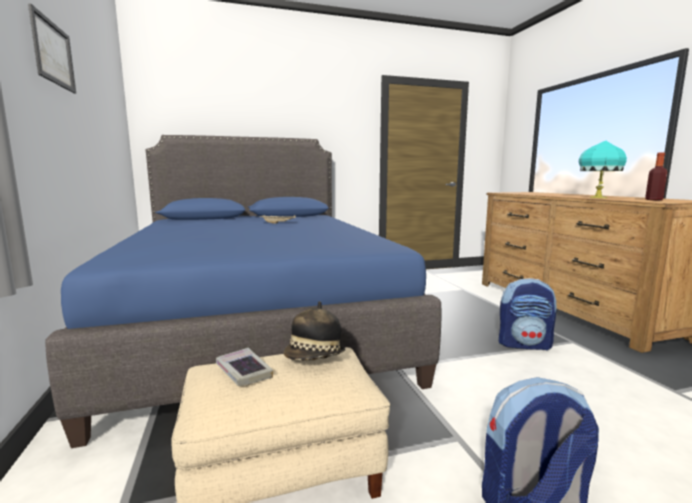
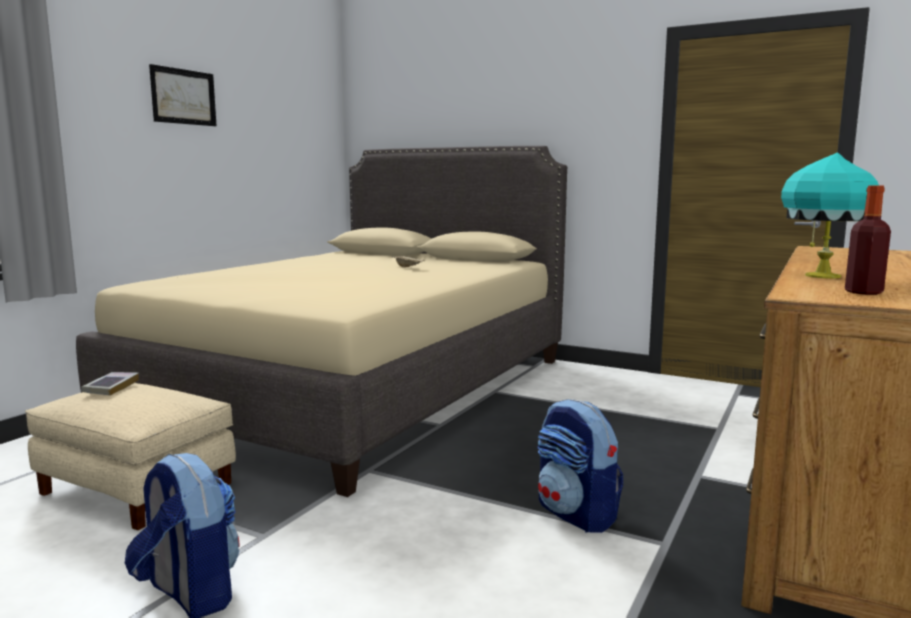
camera: 45 degrees right, 0 degrees up
(257, 324) = (357, 389): blue bed -> beige bed
(314, 358) = (161, 395): hat -> none

